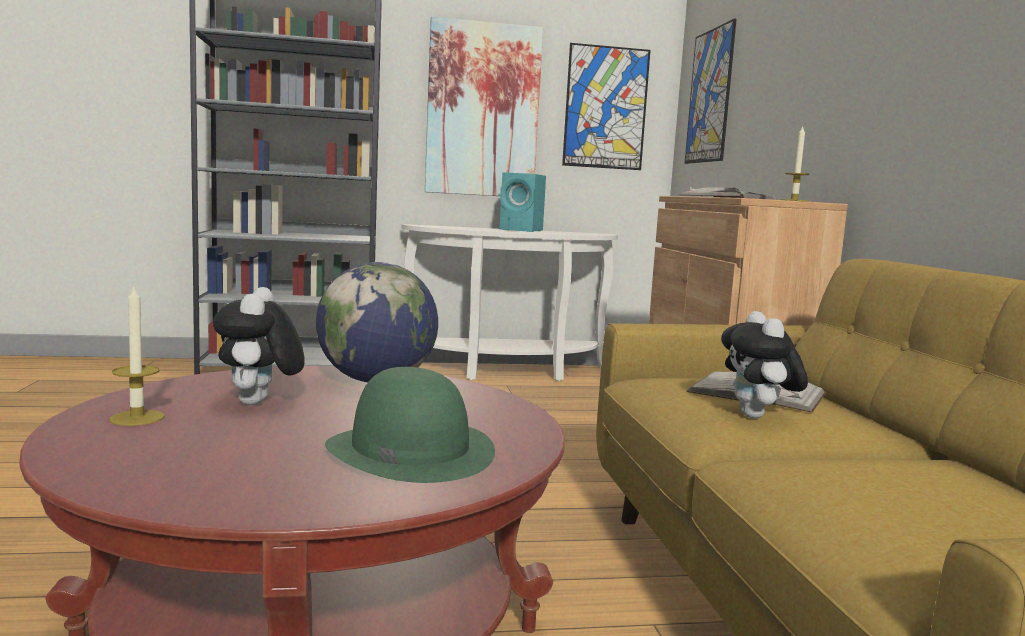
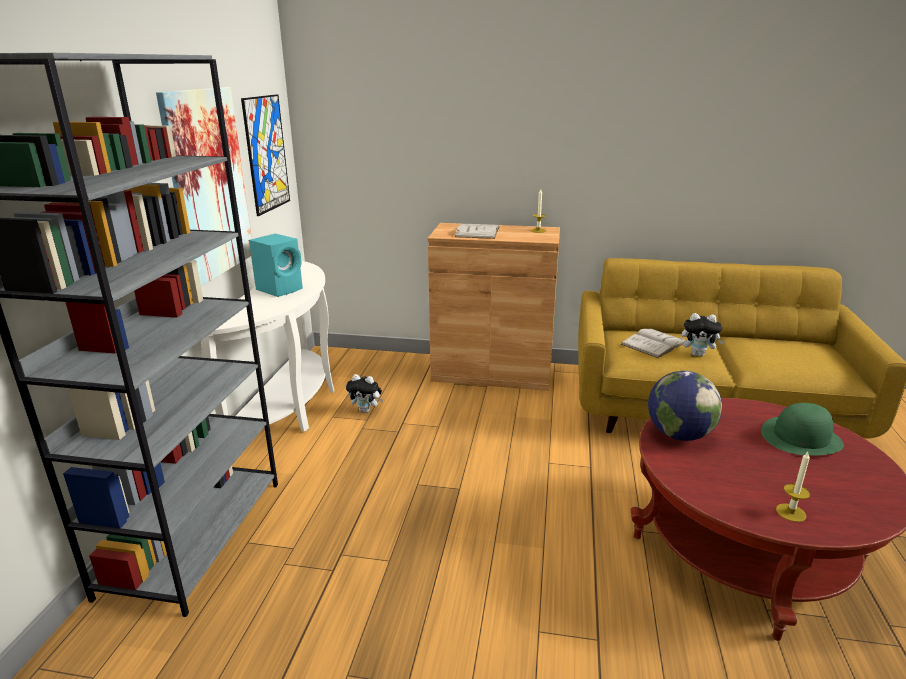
camera: 70 degrees left, 15 degrees up
(259, 404) = (744, 474): plush toy -> plush toy (366, 410)
(709, 96) = (360, 140): picture -> none

